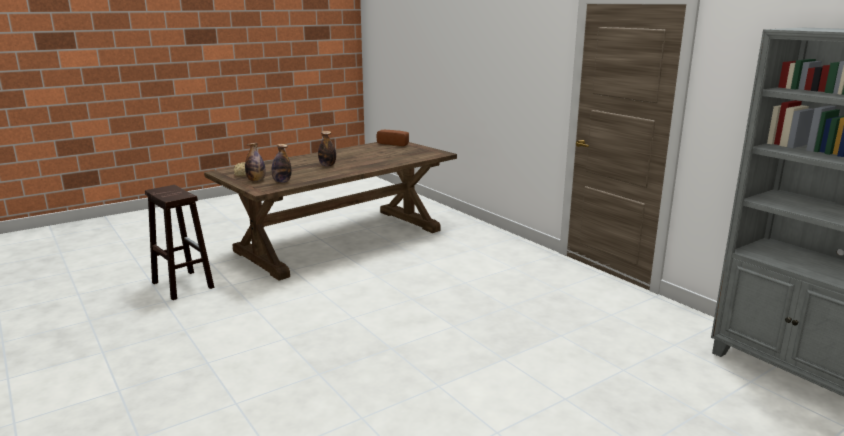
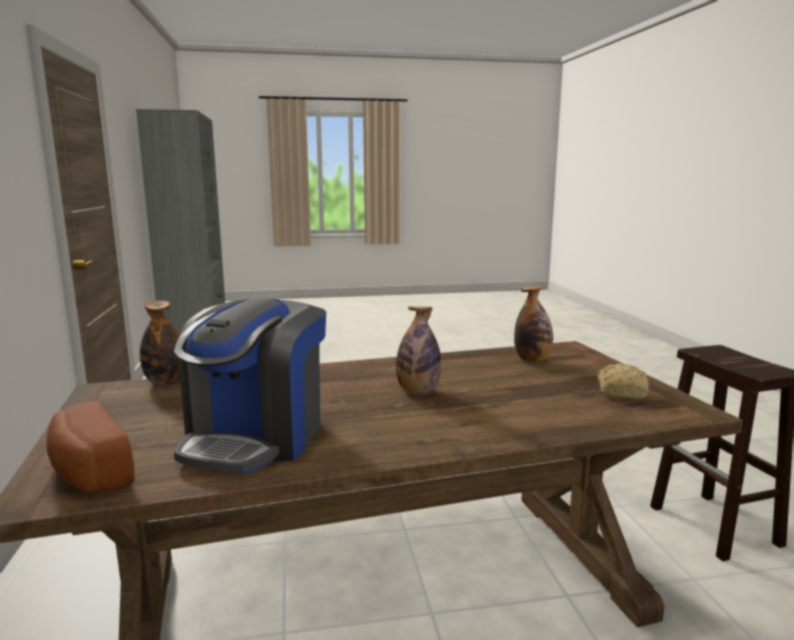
camera: 155 degrees left, 5 degrees down
(256, 180) = (585, 370): bottle -> bottle (166, 382)
(365, 151) = (256, 438): none -> coffee machine

